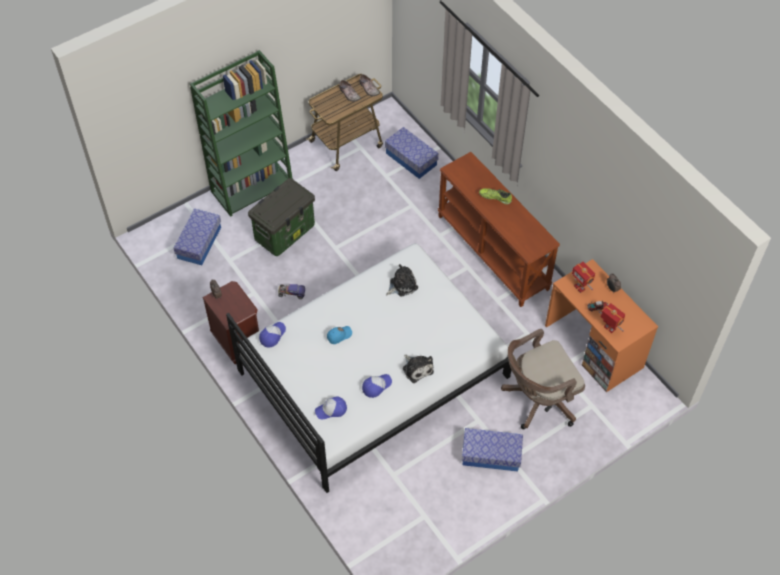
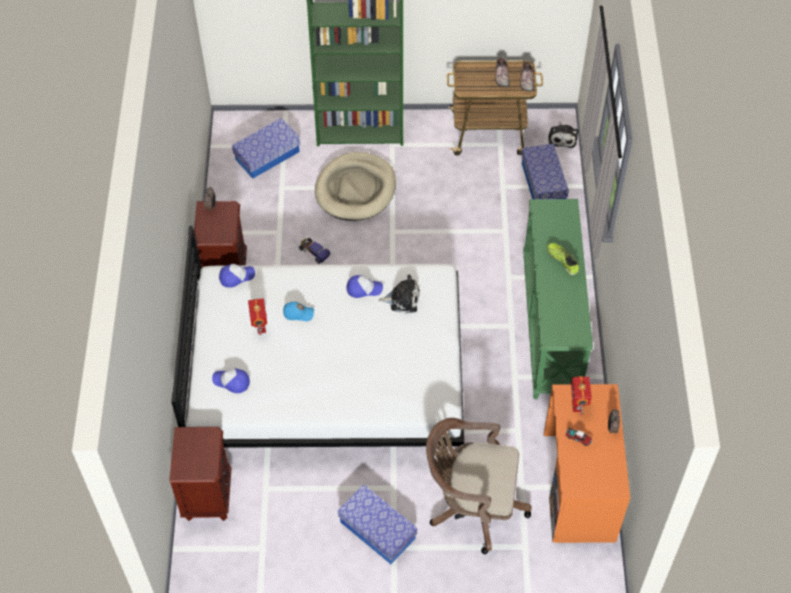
camera: 35 degrees right, 0 degrees up
(285, 232) = (356, 189): storage box -> beige dog bed
(357, 505) = (207, 495): none -> brown nightstand
(376, 386) = (293, 384): cap -> cap (364, 288)
(417, 368) = (347, 391): plush toy -> plush toy (562, 138)
(493, 252) = (552, 325): brown console table -> green console table
(609, 328) = (572, 468): toy robot -> toy robot (260, 328)

